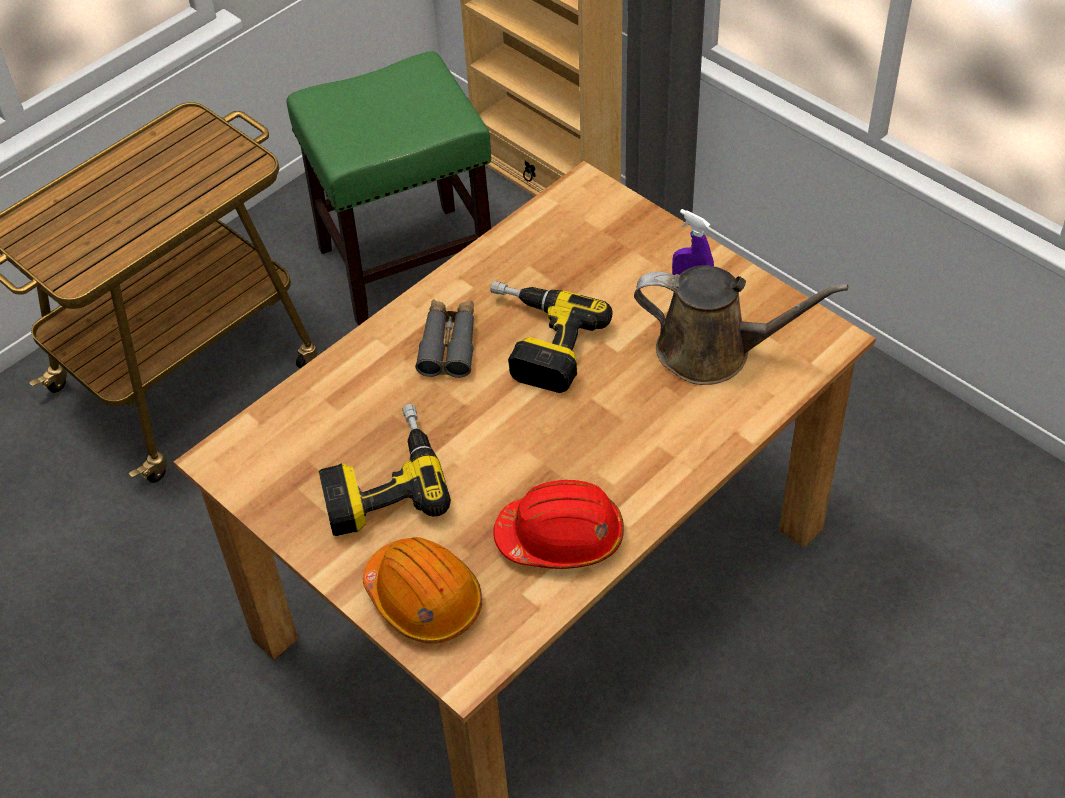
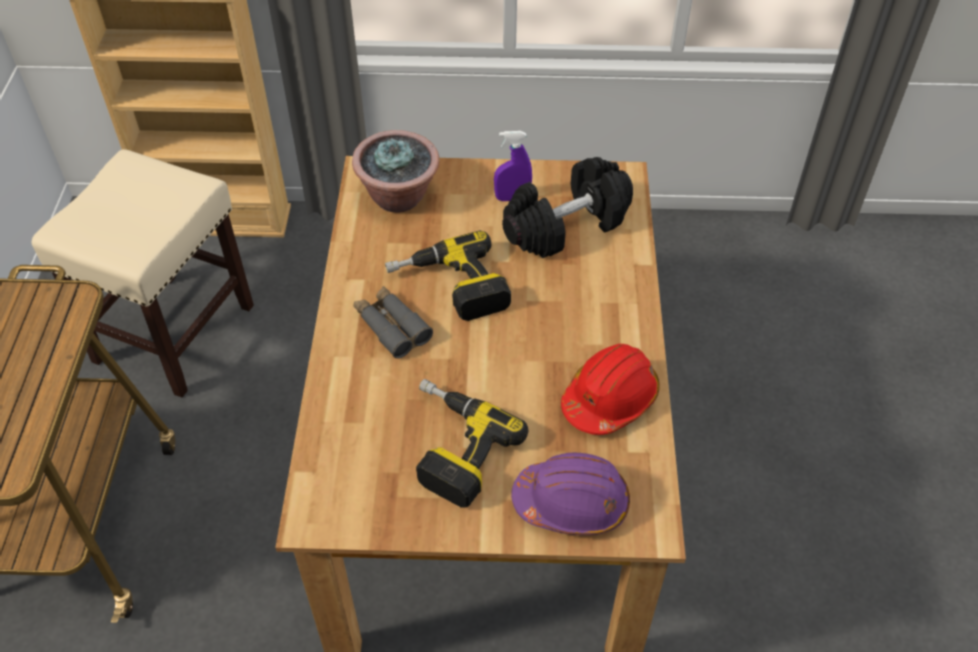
camera: 45 degrees left, 0 degrees up
(408, 262) = (175, 332): green stool -> beige stool
(424, 599) = (572, 503): orange hard hat -> purple hard hat
(586, 229) = (399, 197): none -> potted plant
(713, 351) = (566, 225): brown watering can -> black dumbbell

